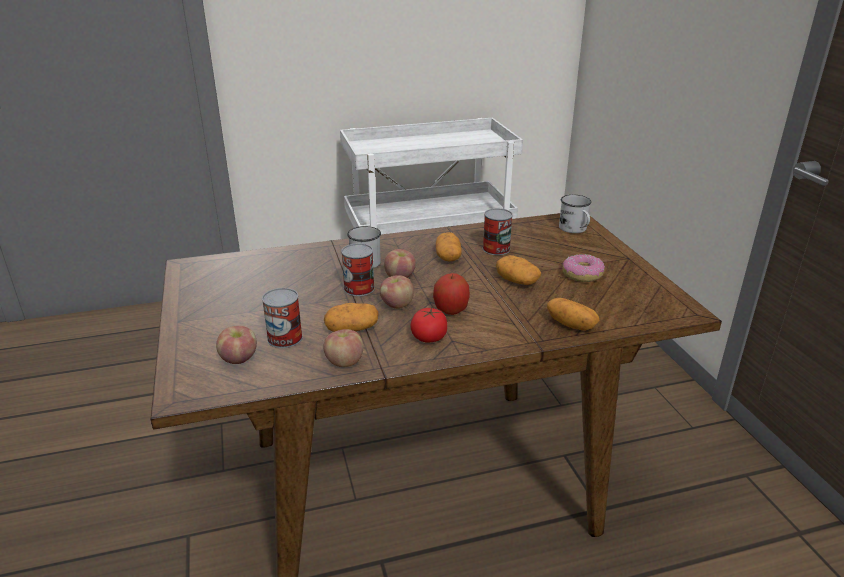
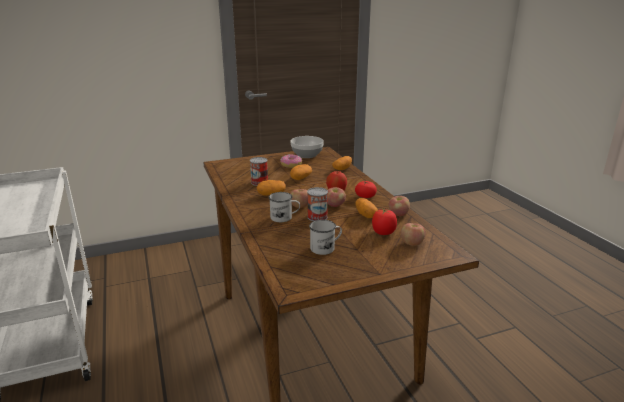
camera: 95 degrees left, 5 degrees down
(285, 338) = (383, 233): can -> tomato
(575, 229) = (233, 164): white mug -> white mug (326, 248)
(645, 291) = (306, 155): none -> bowl

